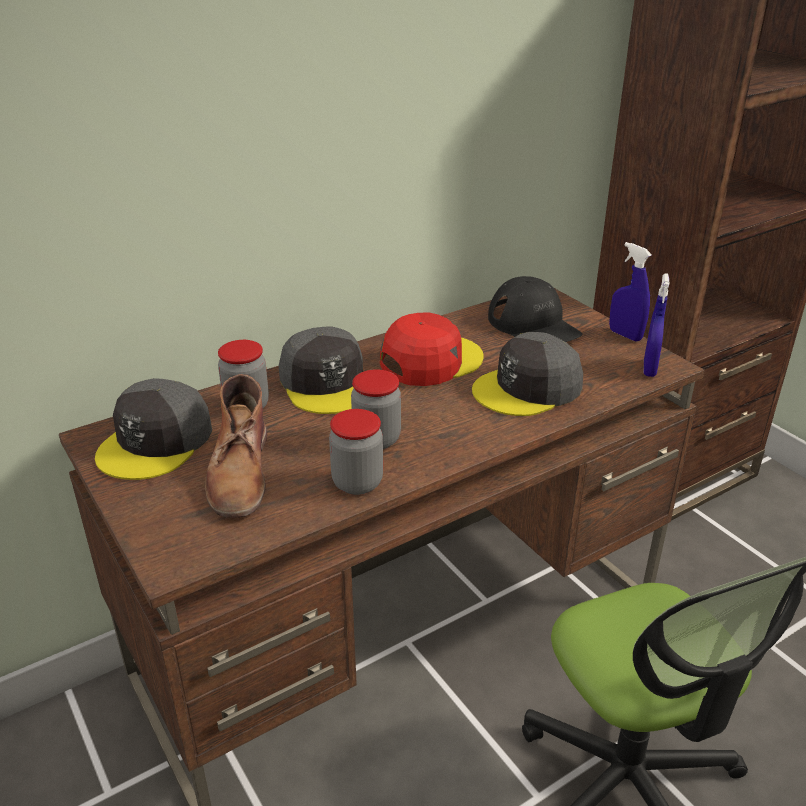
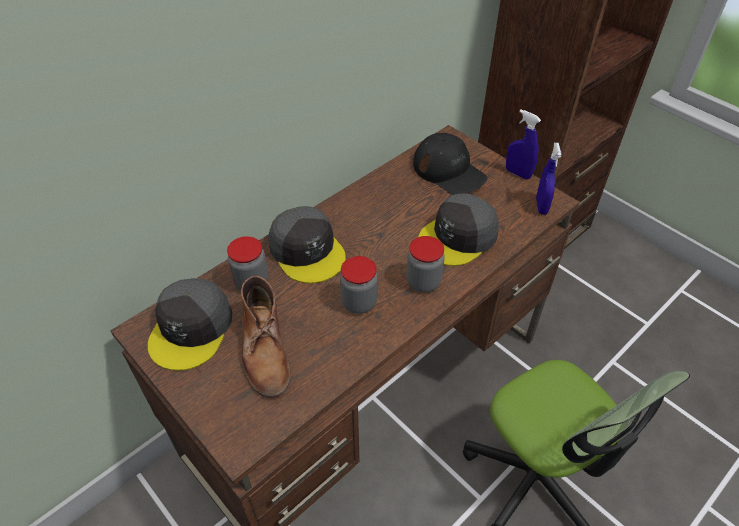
camera: 10 degrees left, 15 degrees up
(357, 482) = (355, 347): jar -> jar (423, 282)
(430, 361) = (380, 218): red cap -> none

